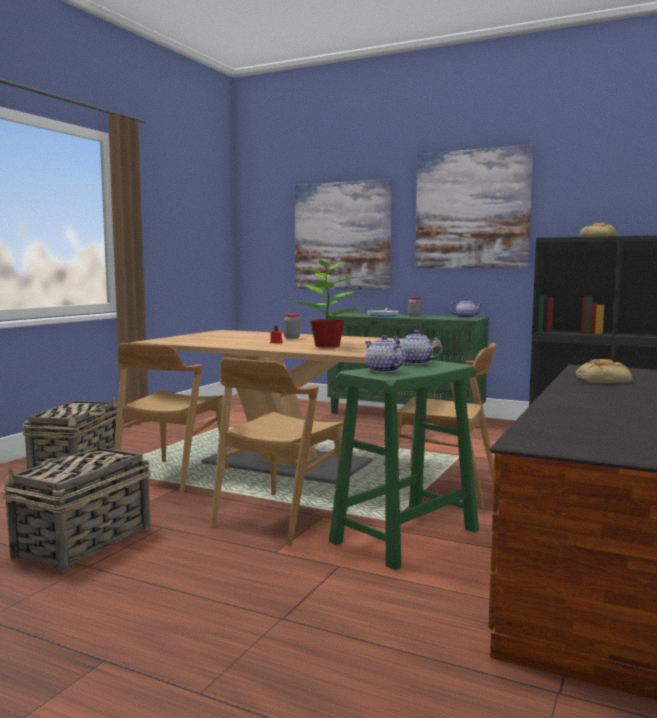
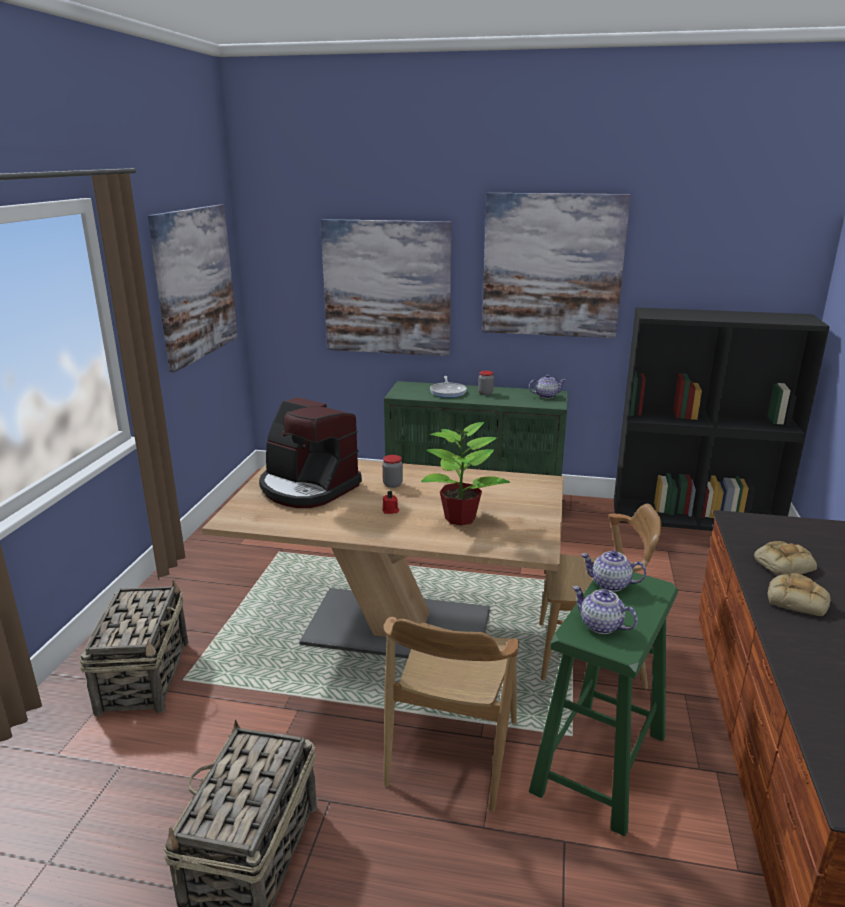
camera: 15 degrees left, 15 degrees up
(171, 477) = (279, 683): brown chair -> none
(193, 223) = (195, 284): none -> picture
(225, 336) = (307, 487): none -> coffee machine
(599, 237) = (703, 314): bread -> bread (798, 600)

